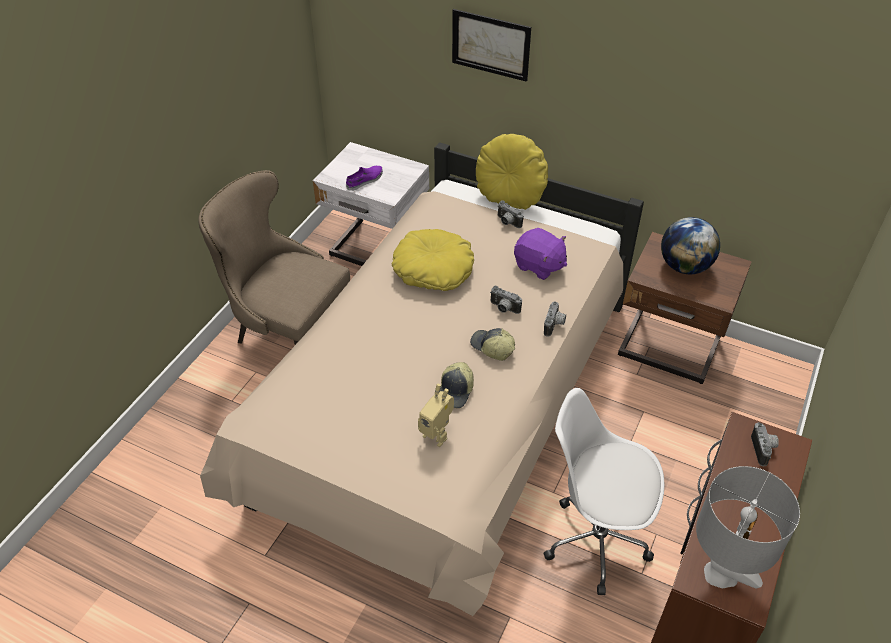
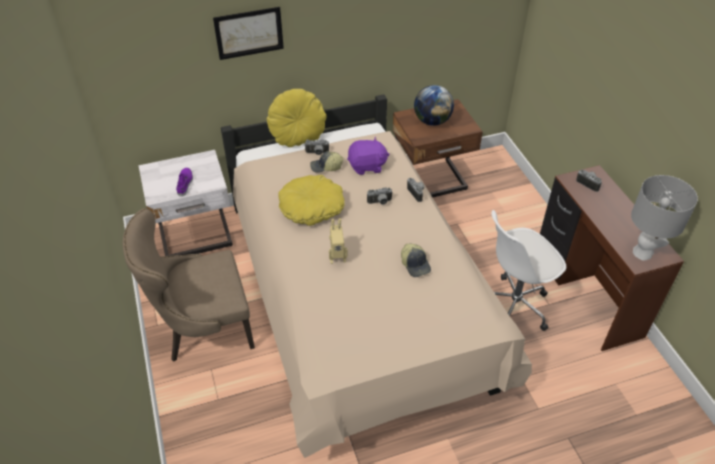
camera: 45 degrees left, 0 degrees up
(437, 434) = (437, 294): toy robot -> toy robot (337, 257)
(492, 348) = (402, 227): cap -> cap (326, 167)

